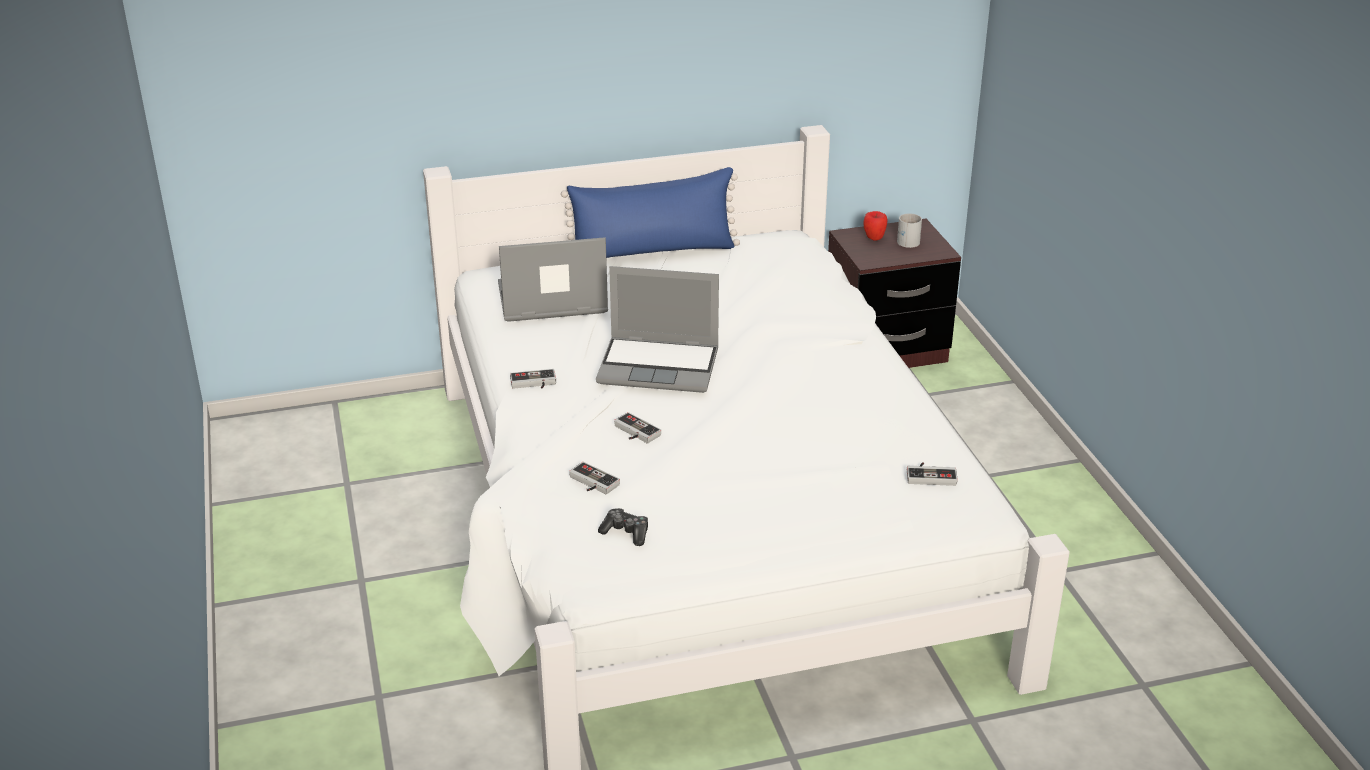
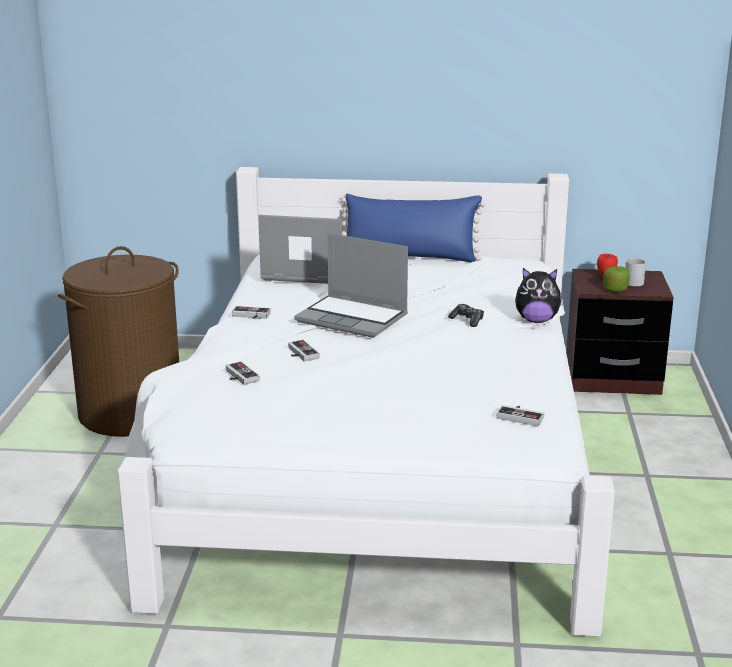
camera: 20 degrees right, 10 degrees down
(360, 514) = (131, 414): none -> brown laundry basket
(626, 533) = (238, 410): game controller -> game controller (467, 320)
(858, 329) = (536, 320): none -> plush toy
(895, 256) = (615, 289): none -> apple

